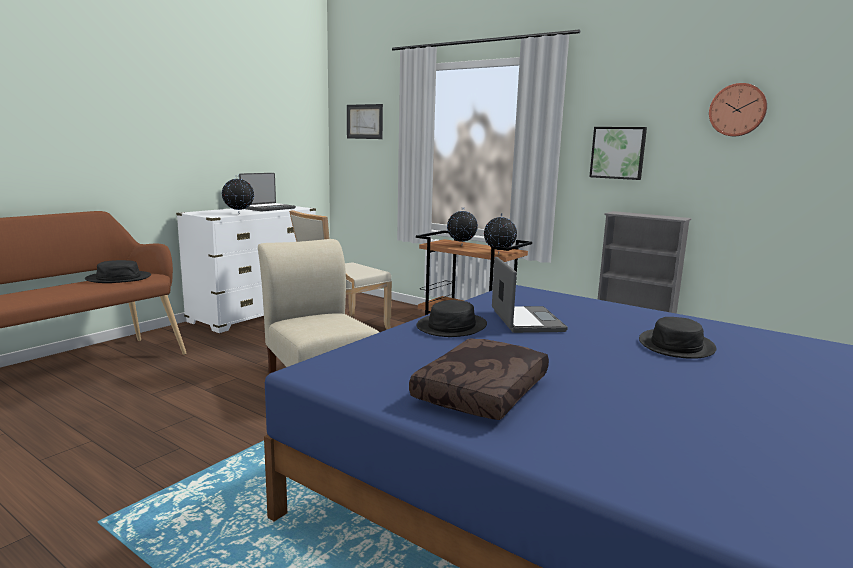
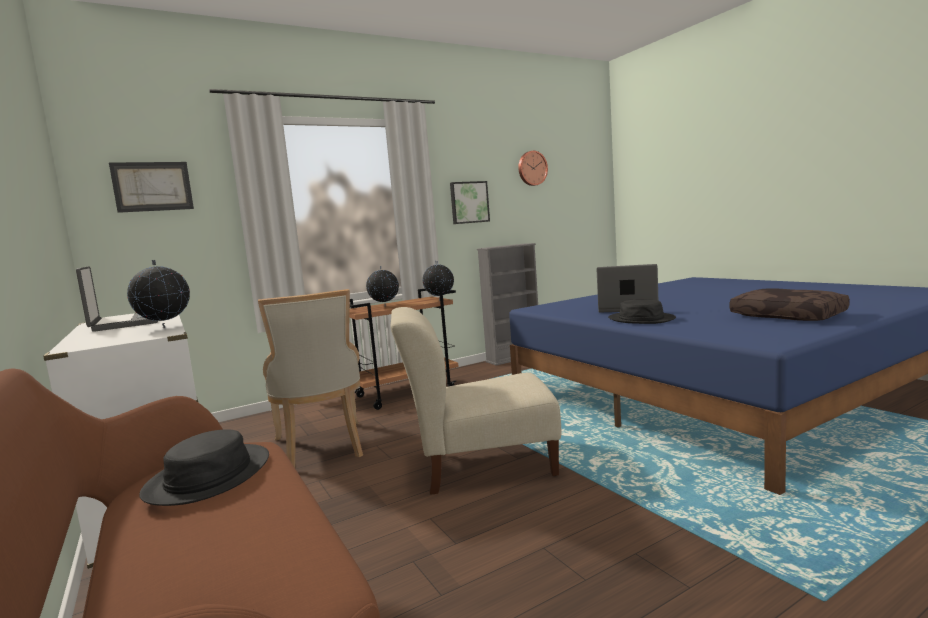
camera: 65 degrees left, 5 degrees down
(676, 345) = (682, 293): black hat -> none

